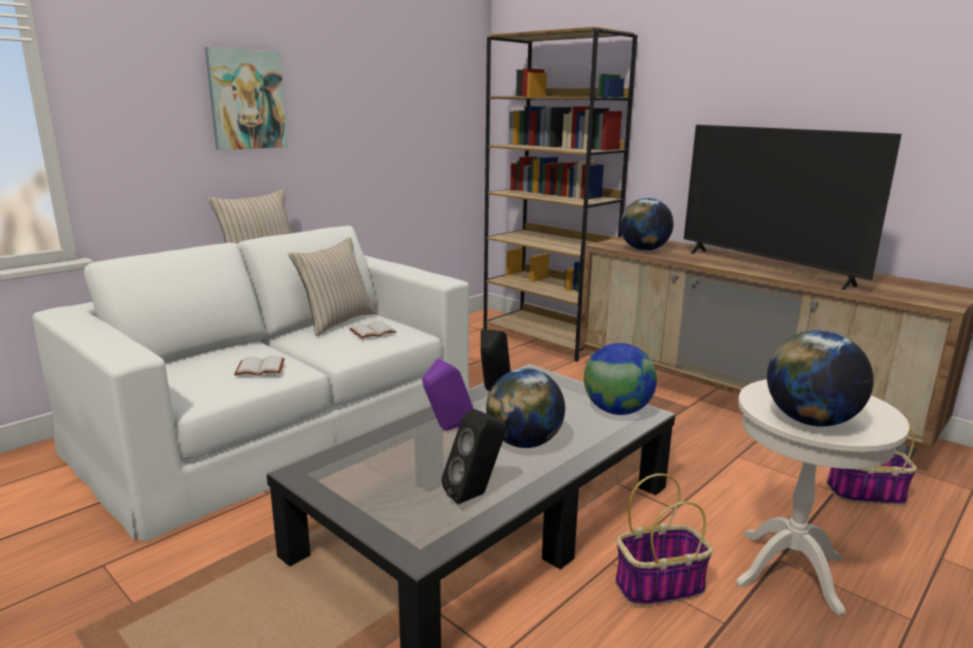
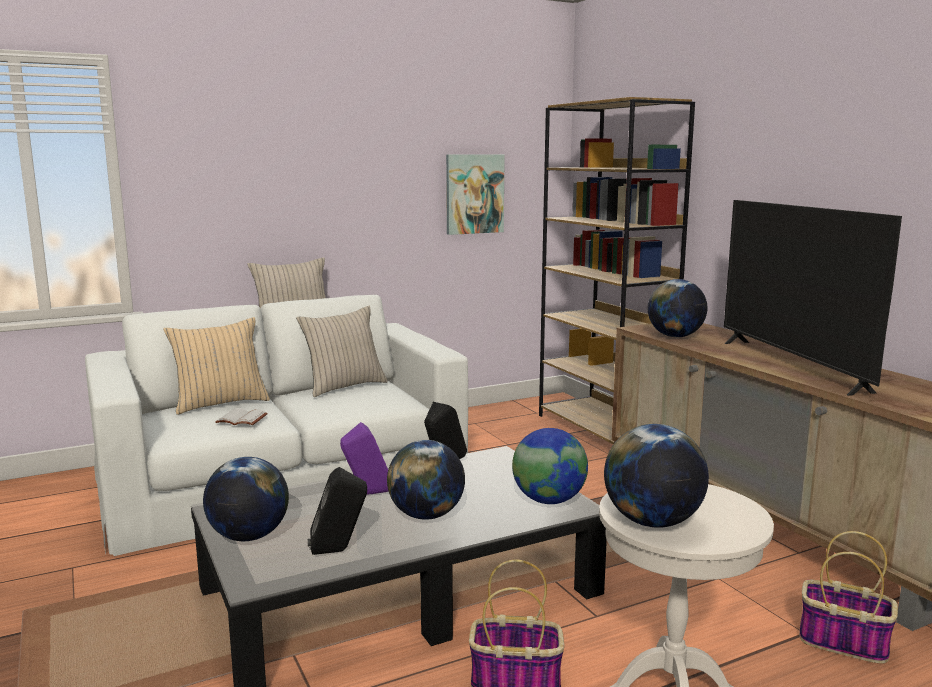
camera: 20 degrees right, 5 degrees down
(217, 354) = (220, 404): none -> beige pillow
(246, 99) = (295, 175): picture -> picture (474, 194)
(366, 496) = (249, 536): none -> globe
(372, 332) = (366, 399): white book -> none

